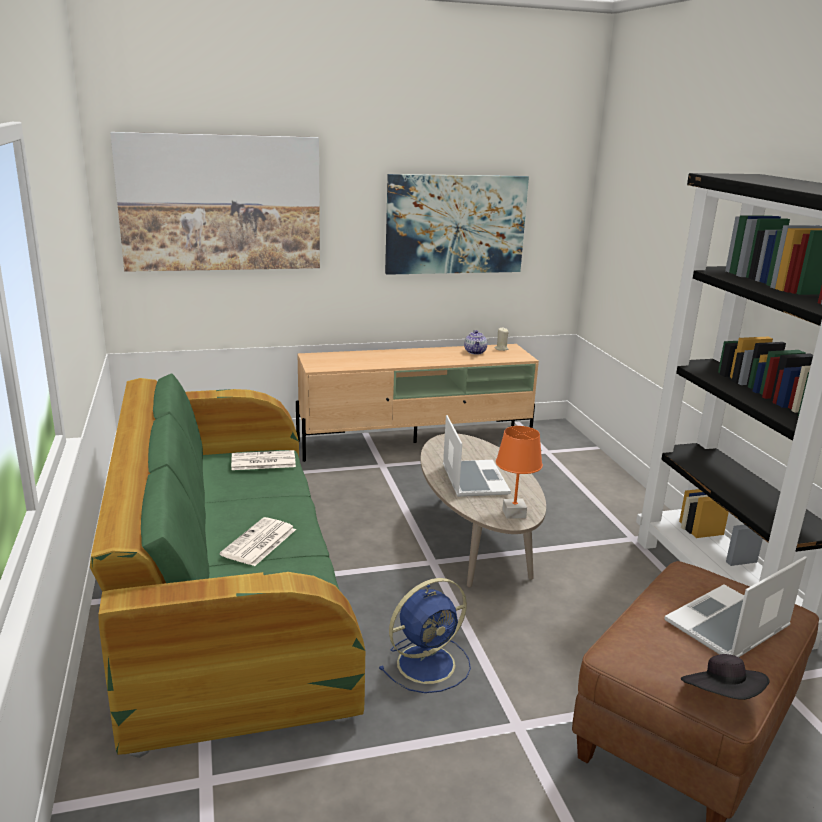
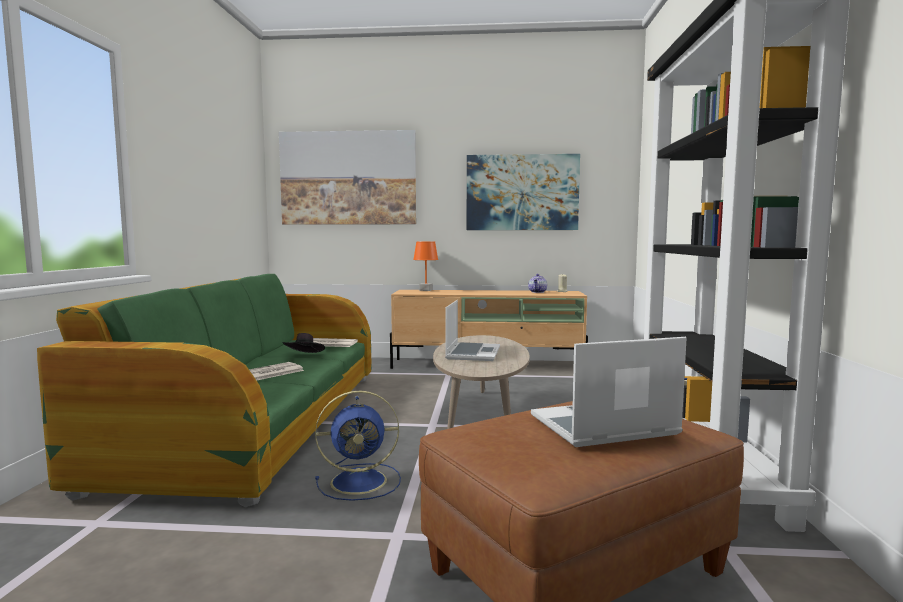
camera: 20 degrees right, 15 degrees down
(514, 513) = (484, 369): orange table lamp -> orange table lamp (426, 290)
(721, 697) = (530, 468): black hat -> black hat (304, 356)

